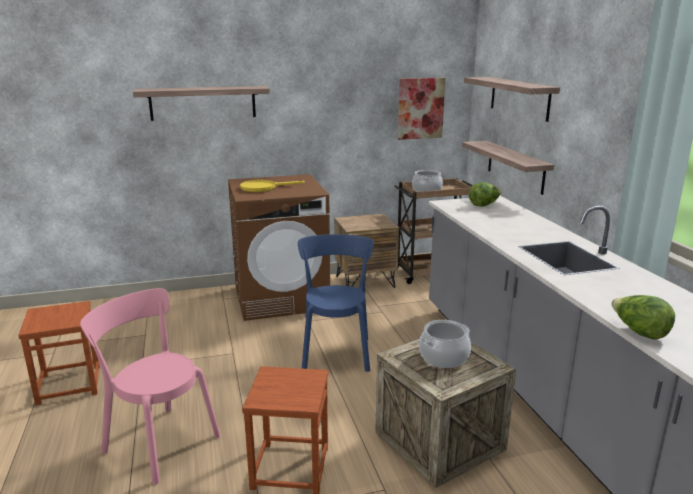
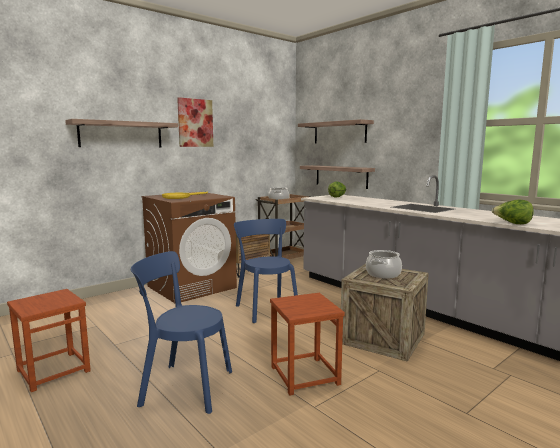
camera: 25 degrees left, 10 degrees down
(158, 441) = (183, 387): pink chair -> blue chair
(420, 108) = (267, 146): picture -> picture (195, 123)

